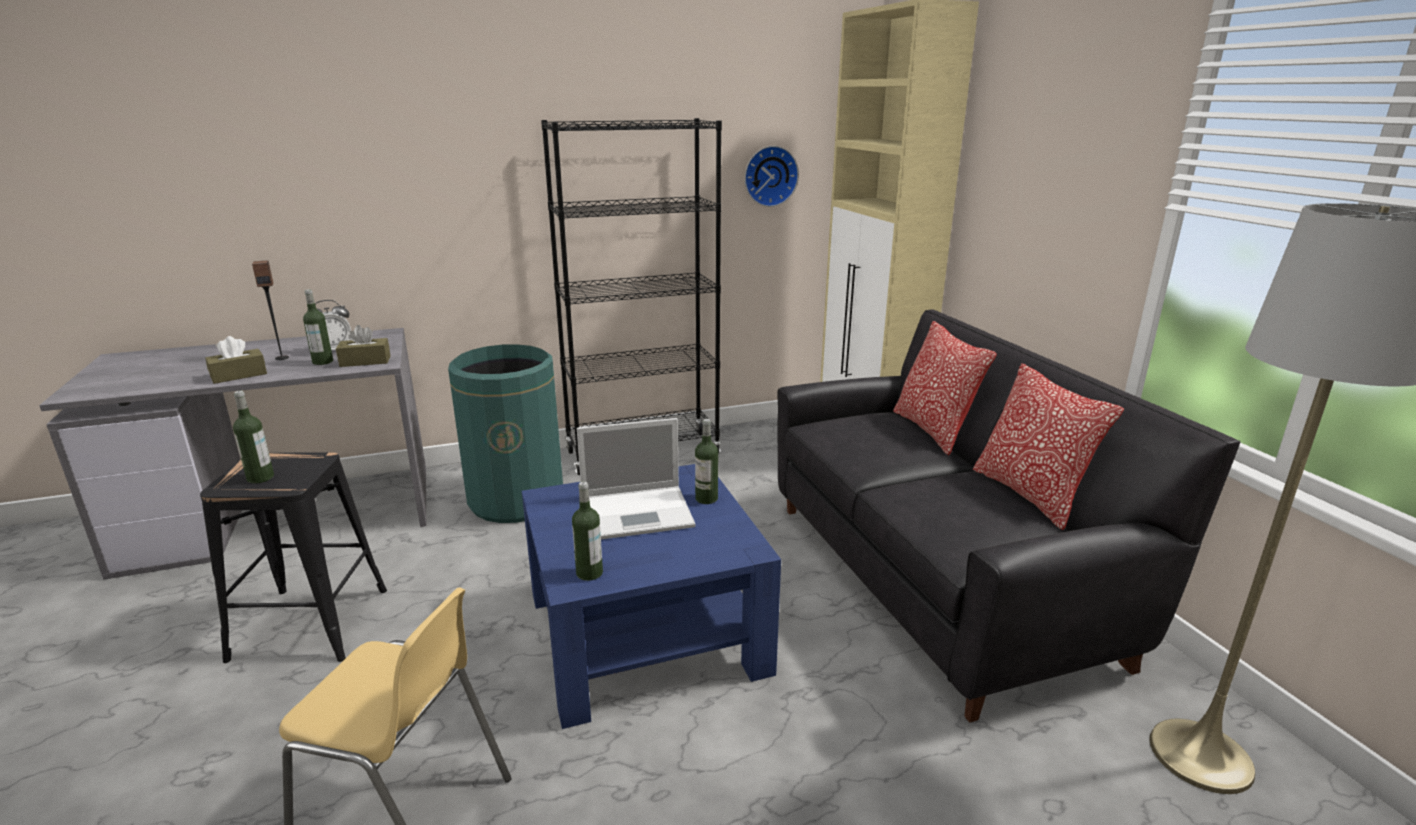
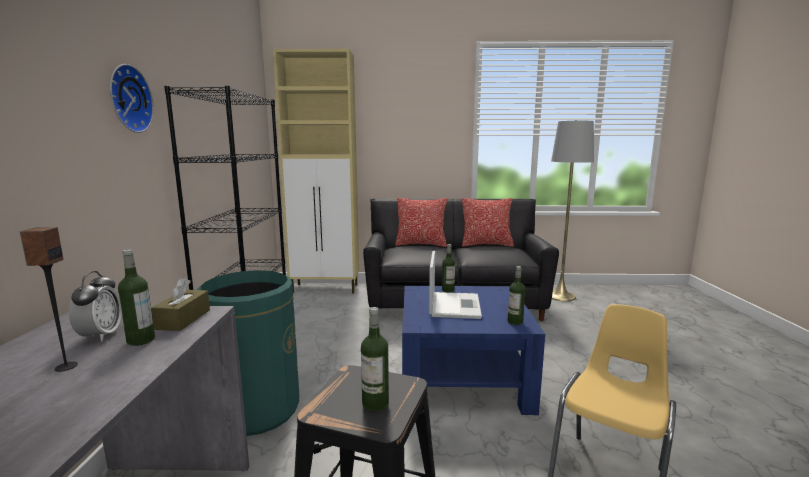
camera: 70 degrees left, 10 degrees down
(239, 375) = (95, 393): brown tissue box -> none
(769, 176) = (246, 142): wall clock -> wall clock (127, 99)

